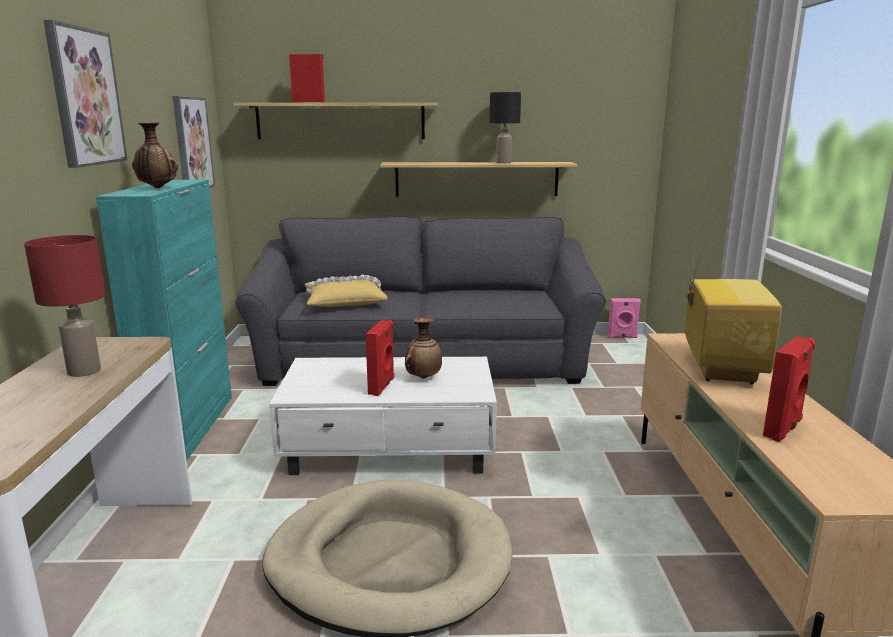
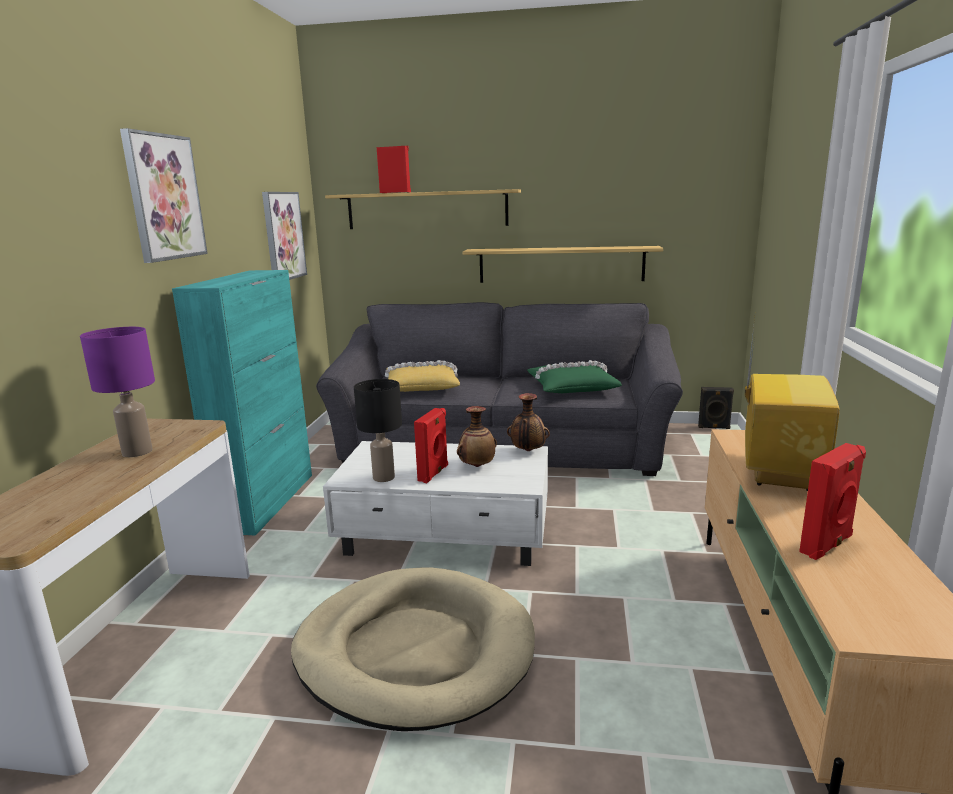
camera: 10 degrees right, 0 degrees up
(84, 371) = (138, 451): red table lamp -> purple table lamp
(157, 188) = (233, 279): vase -> vase (528, 451)
(496, 299) = (571, 387): none -> green pillow
(503, 163) = (586, 248): black table lamp -> black table lamp (383, 478)
(622, 337) = (714, 427): pink speaker -> black speaker

